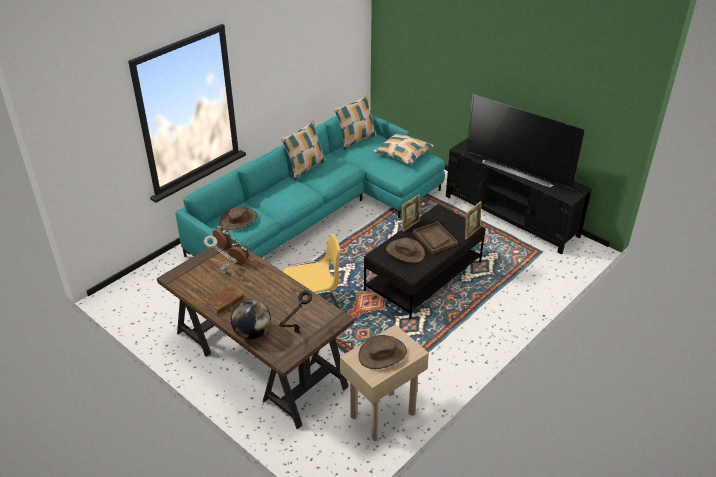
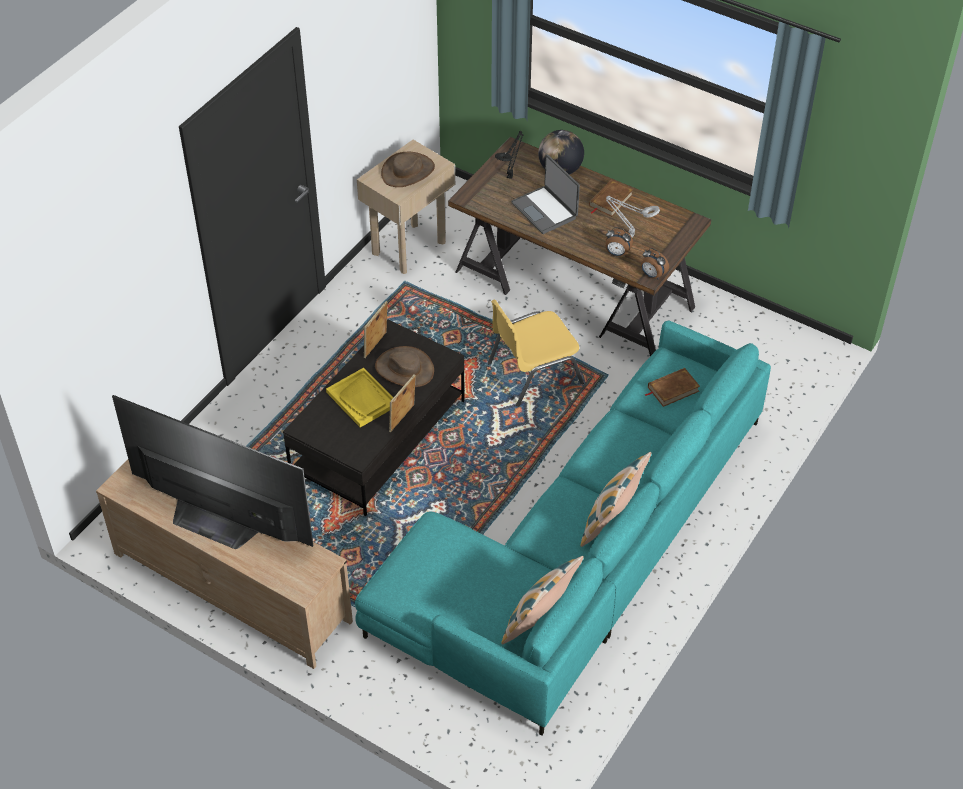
camera: 170 degrees right, 10 degrees up
(239, 220) = (672, 389): brown hat -> brown book
(279, 300) = (545, 210): none -> laptop
(403, 153) = (437, 590): pillow -> none
(434, 238) = (362, 399): brown tray -> yellow tray
(471, 232) = (304, 418): picture frame -> picture frame (376, 346)
(511, 216) = (231, 586): black tv stand -> beige tv stand

